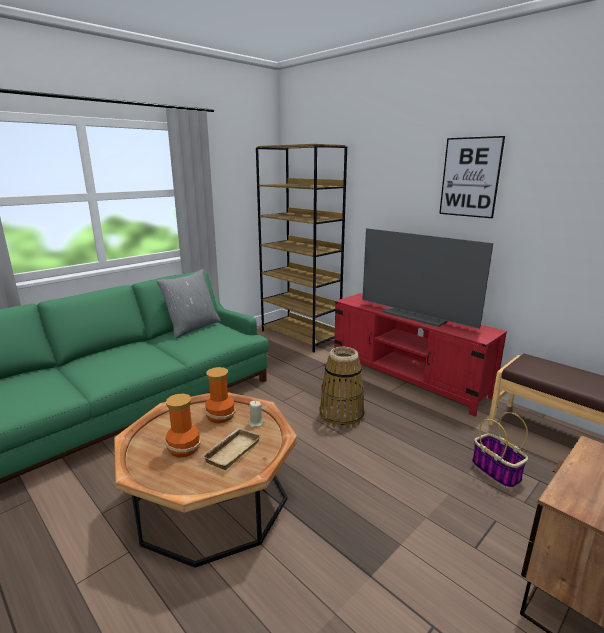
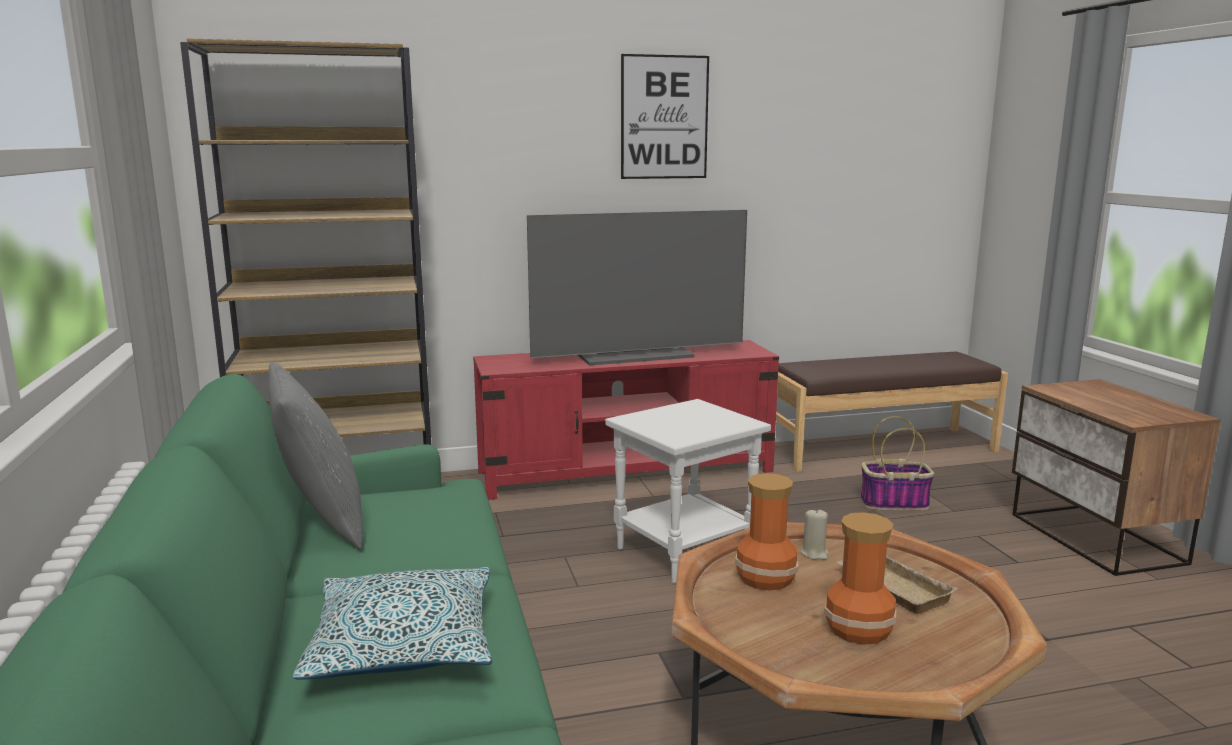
camera: 60 degrees left, 5 degrees down
(114, 363) = (403, 644): none -> pillow
(341, 416) = (684, 550): basket -> white side table

